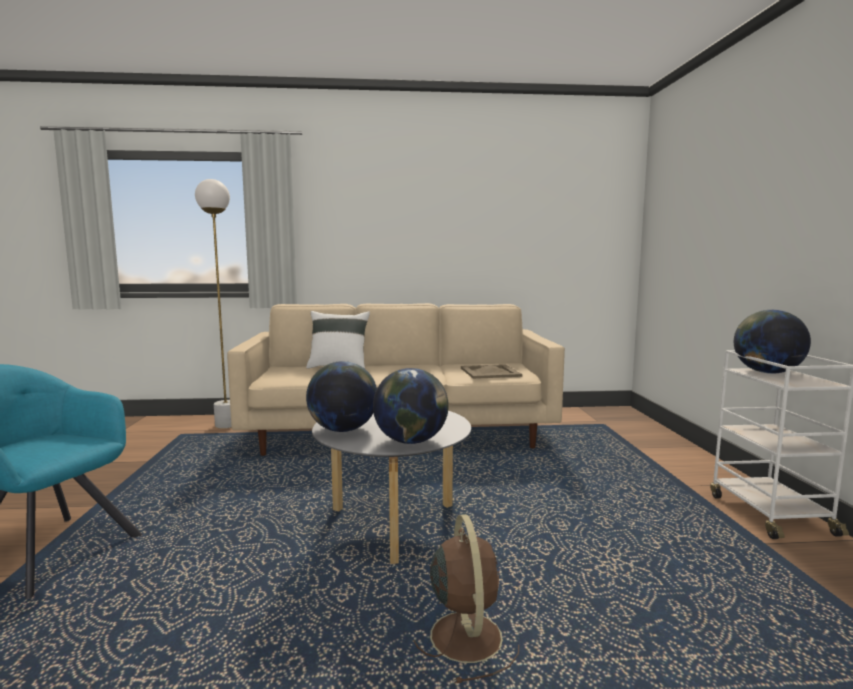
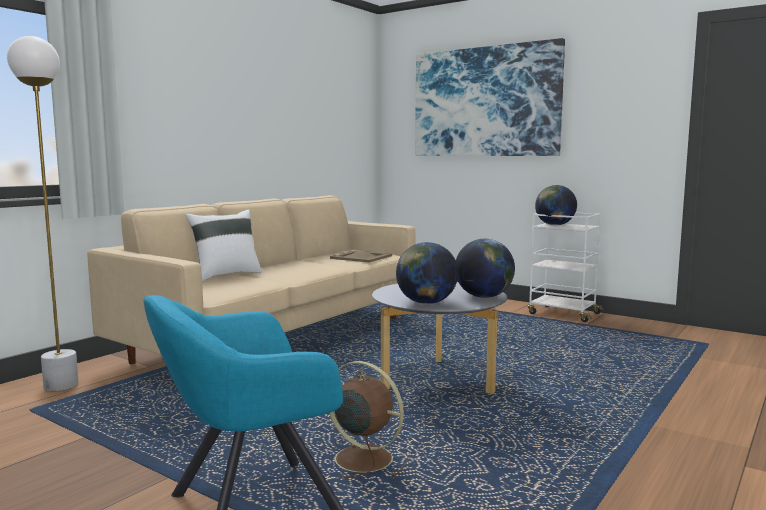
camera: 50 degrees left, 0 degrees up
(465, 635) = (588, 398): brown fan -> brown fan (361, 458)
(732, 188) = (485, 102): none -> picture

